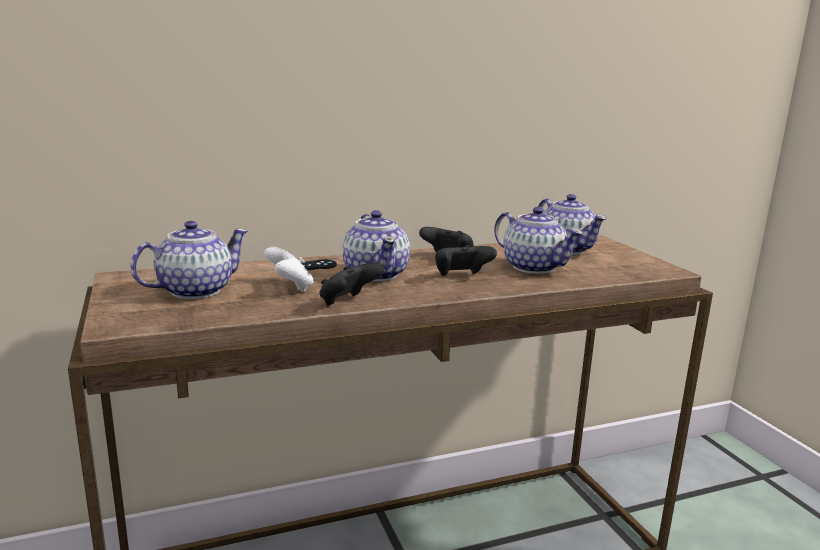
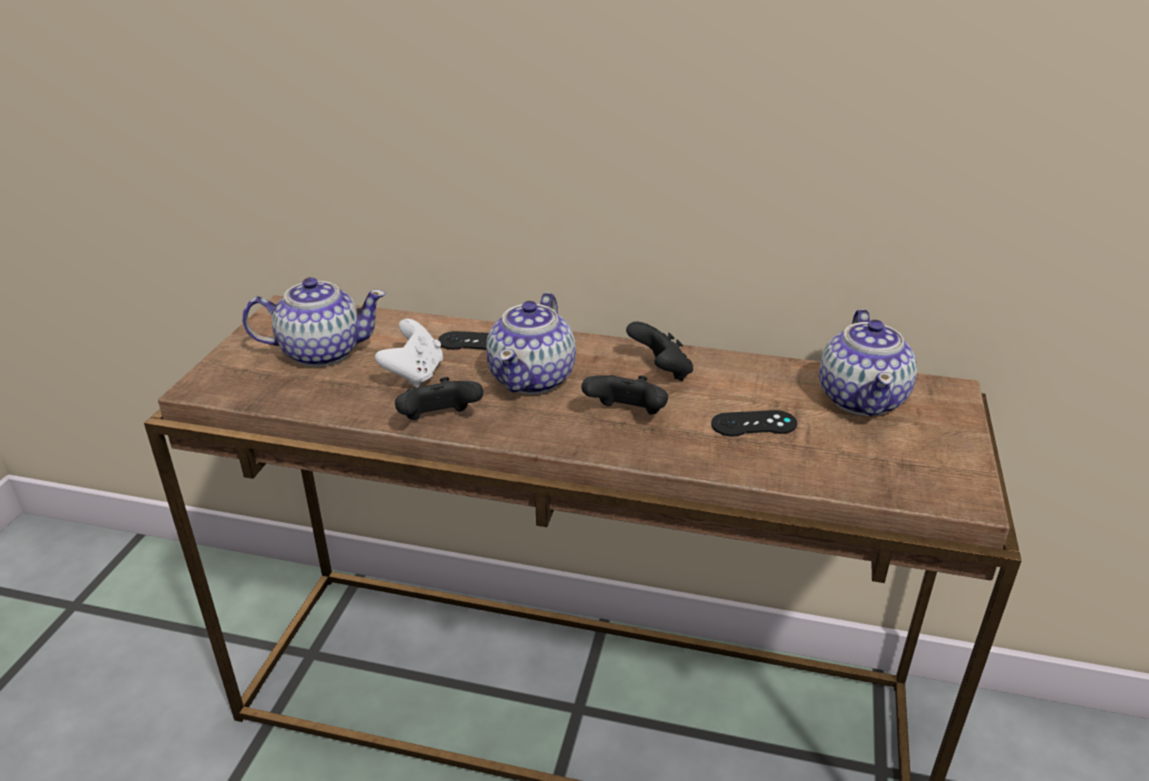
camera: 35 degrees right, 15 degrees up
(533, 267) = (753, 424): teapot -> black game controller

